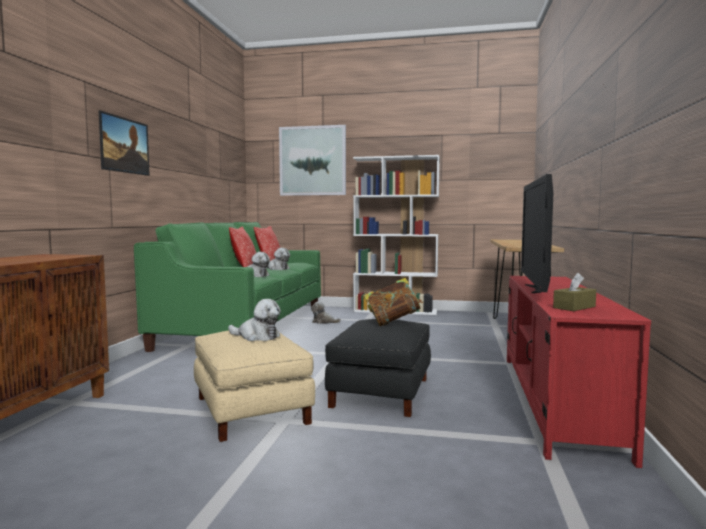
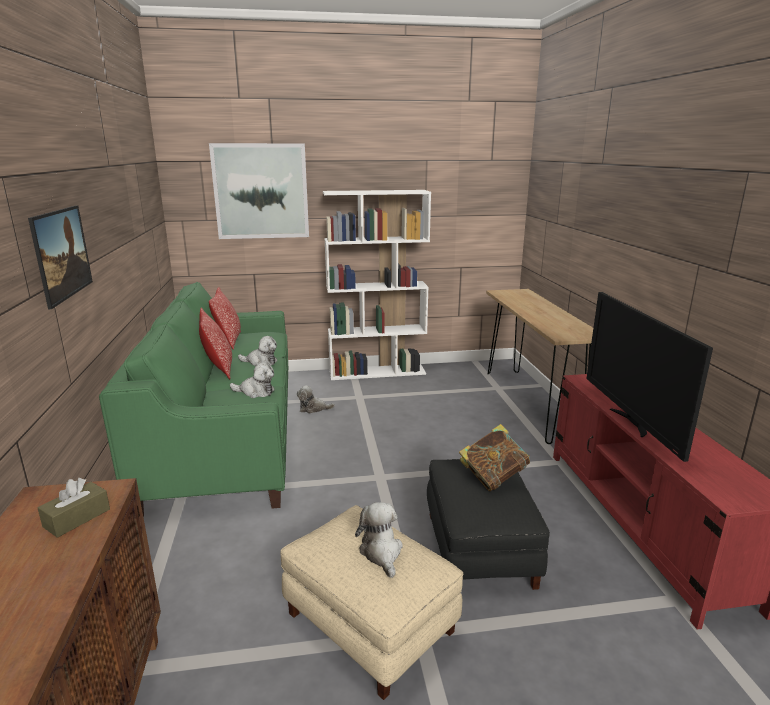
camera: 20 degrees left, 15 degrees up
(257, 336) = (381, 552): plush toy -> plush toy turned 105 degrees counterclockwise
(574, 307) = (718, 479): brown tissue box -> brown tissue box (77, 518)

